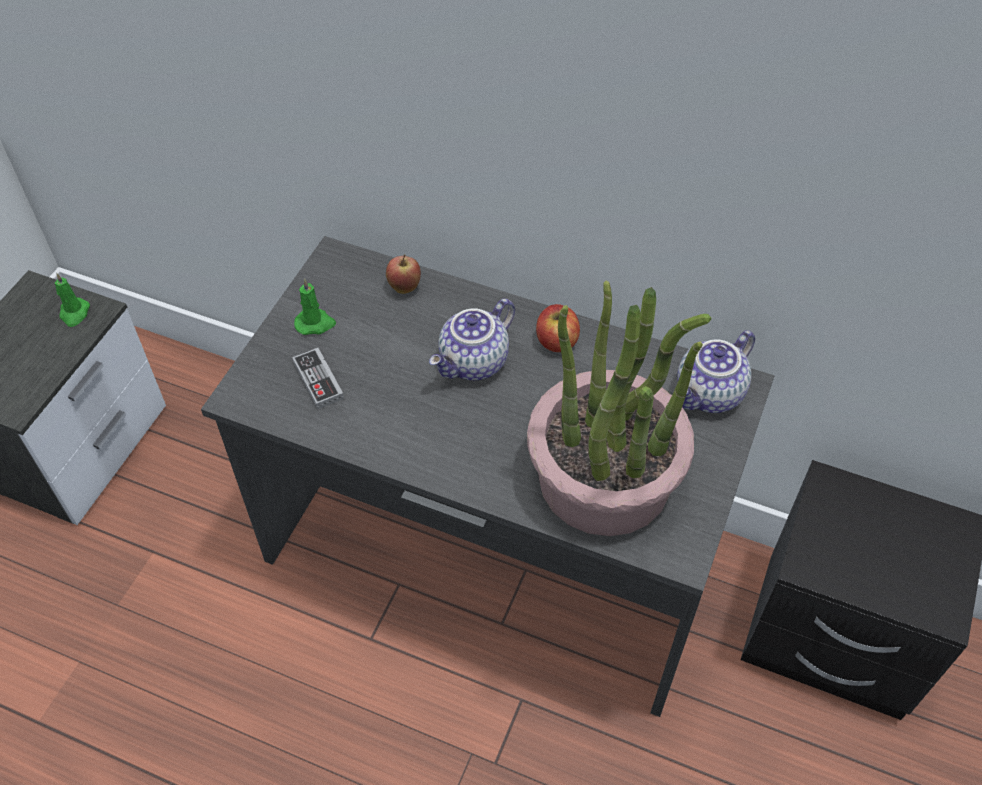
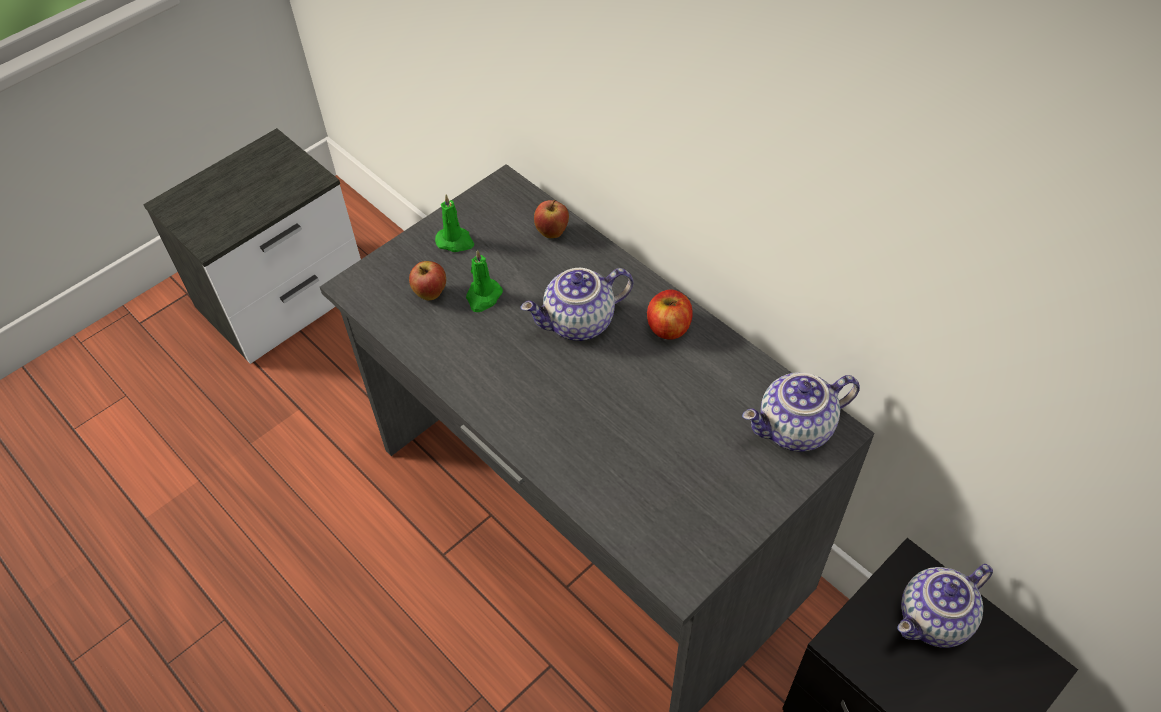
camera: 25 degrees right, 0 degrees up
(74, 313) = (294, 176): green candle -> green candle (483, 297)
(318, 380) = (430, 294): game controller -> apple
(604, 480) = (643, 476): potted plant -> none
(866, 520) = (934, 621): none -> teapot

